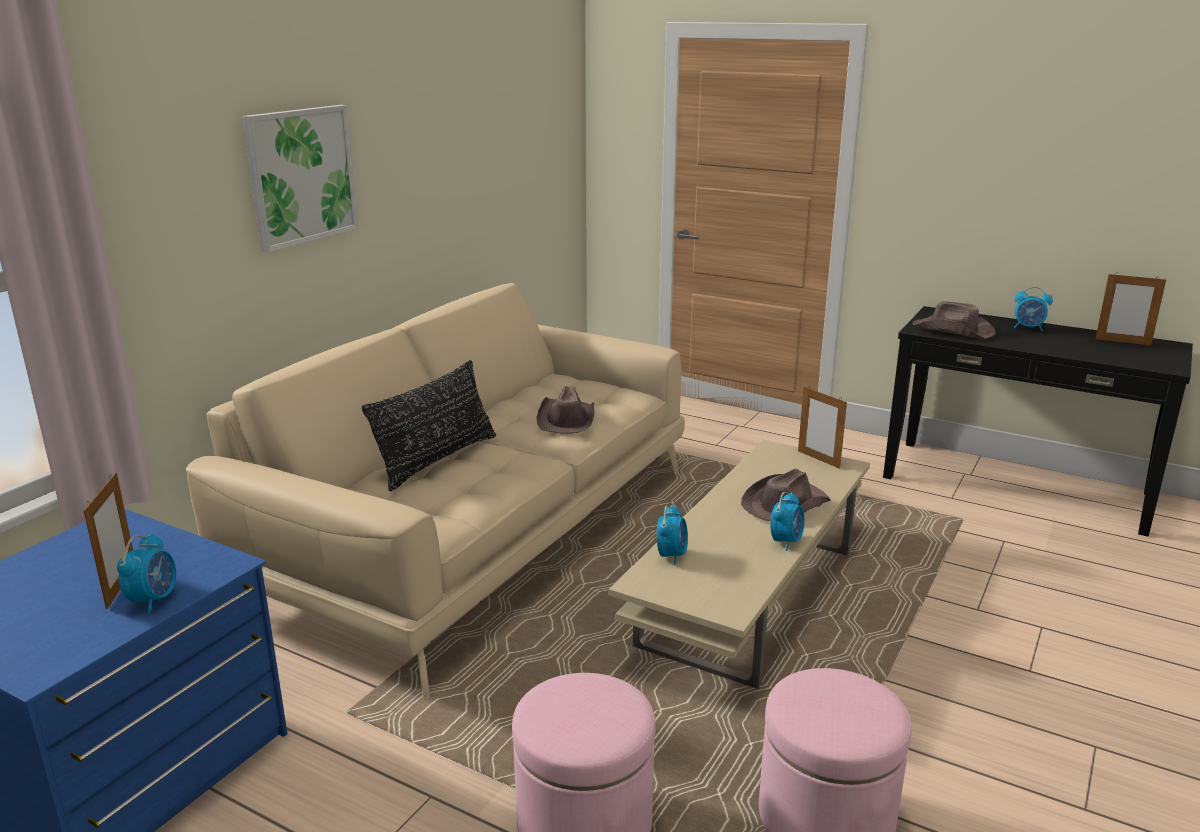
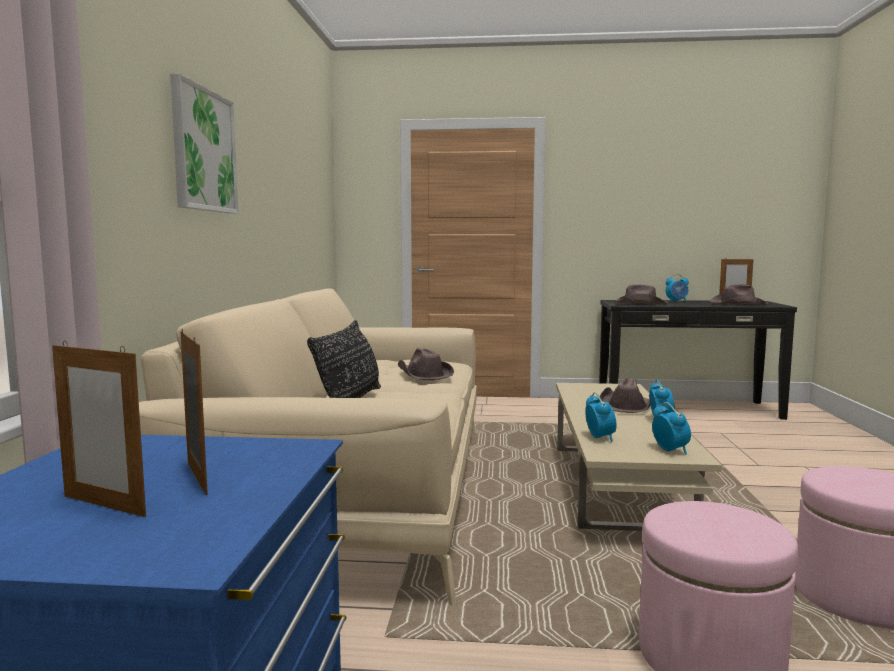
camera: 25 degrees left, 15 degrees down
(154, 599) = (259, 479): alarm clock -> alarm clock (670, 450)
(818, 459) = (607, 386): picture frame -> picture frame (104, 506)
(1110, 350) = (737, 303): none -> brown hat

